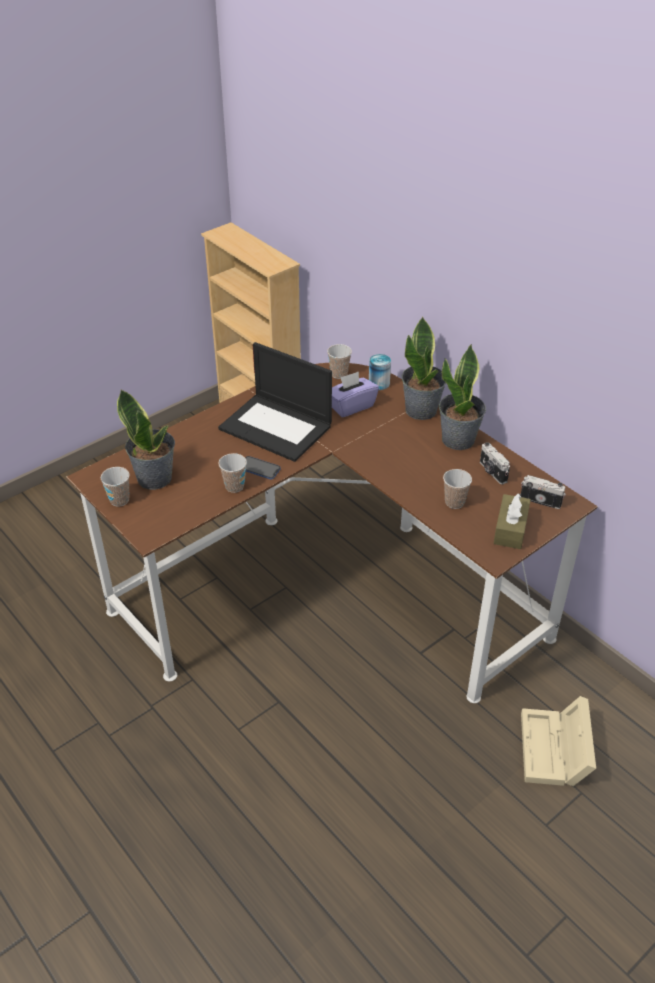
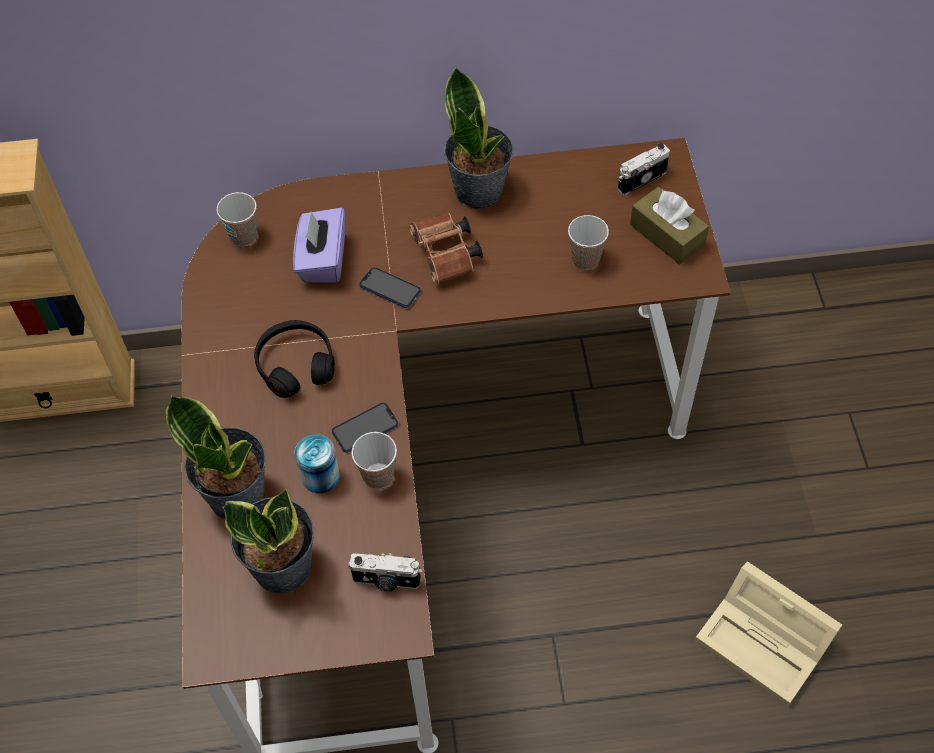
camera: 55 degrees left, 15 degrees up
(119, 500) = (296, 635): cup -> none
(277, 427) = (296, 364): laptop -> black headphones
(356, 437) = (390, 289): none -> phone
(379, 383) = (302, 206): can -> can (320, 476)
(399, 448) = (446, 257): none -> brown binoculars
(421, 410) = (394, 193): potted plant -> potted plant (237, 495)
(492, 472) = (561, 194): camera -> camera (386, 581)
(555, 752) = (789, 402): beige storage box -> beige storage box (766, 643)

